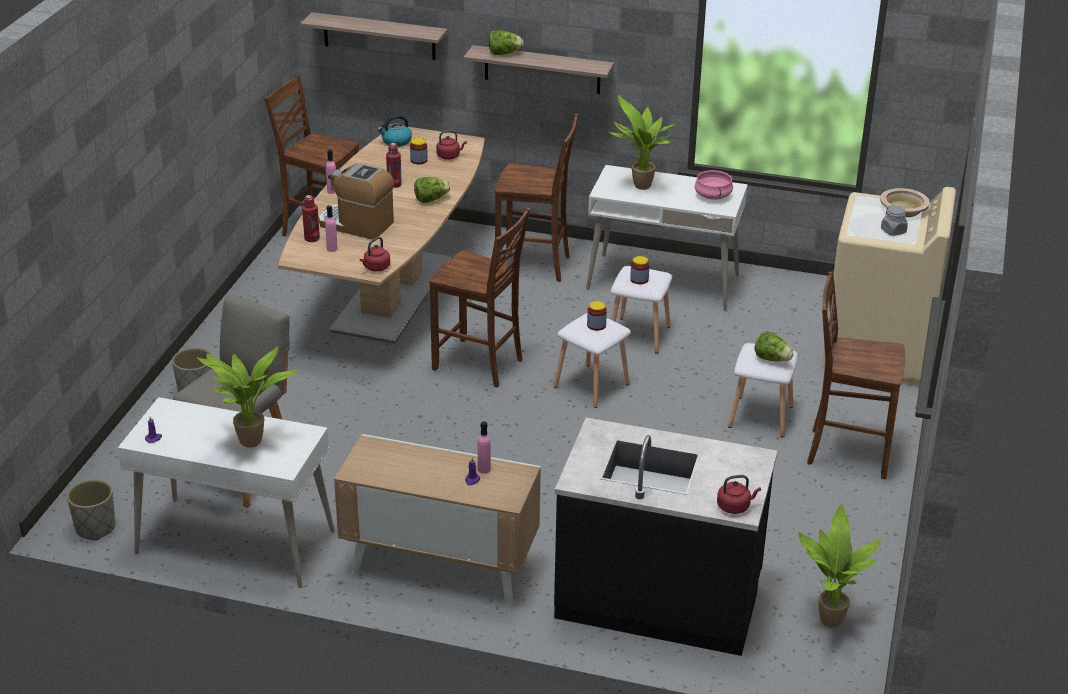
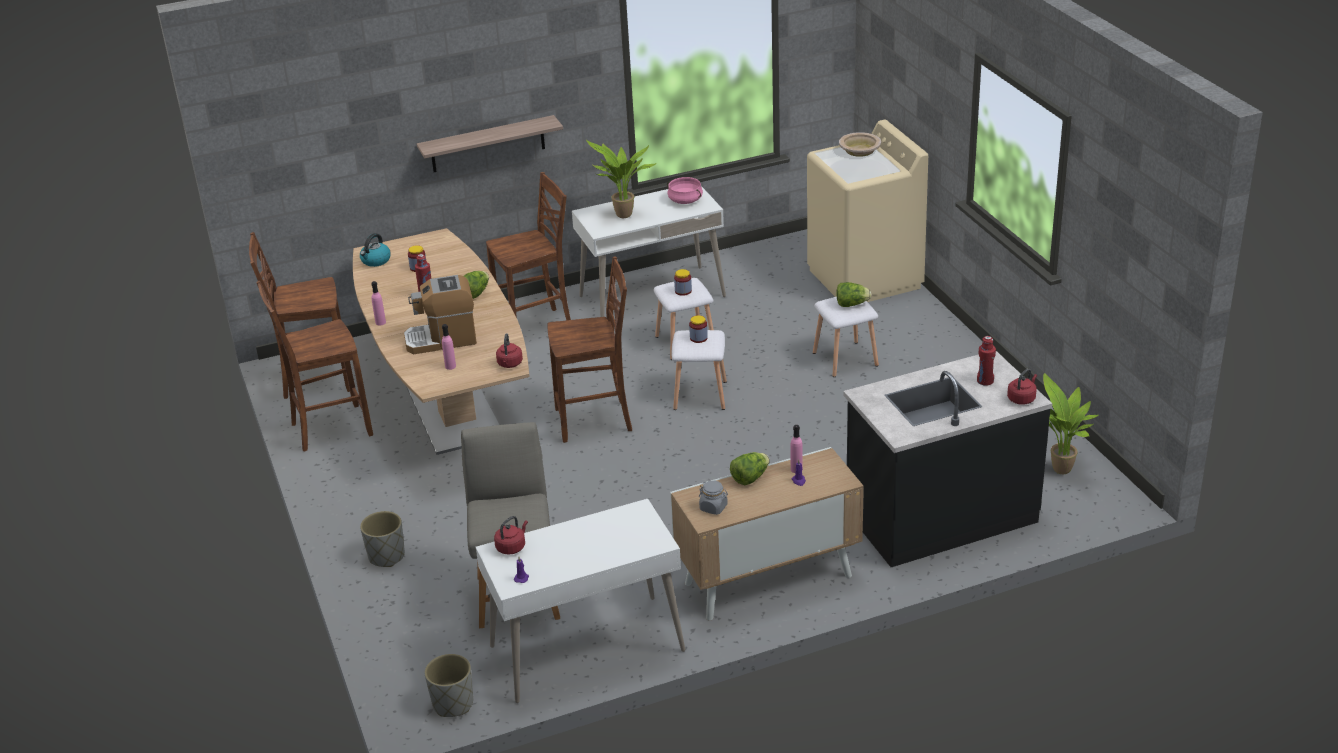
camera: 35 degrees left, 0 degrees up
(250, 445) = (608, 541): potted plant -> none
(312, 238) = (420, 366): red bottle -> red bottle (985, 381)
(379, 36) = (319, 166): shelf -> none
(449, 156) = (439, 254): red kettle -> red kettle (512, 547)
(504, 53) = (454, 140): lettuce -> lettuce (750, 478)
(846, 452) = (930, 355): brown chair -> brown chair (329, 429)
(893, 231) = (874, 168): grey jar -> grey jar (713, 507)

